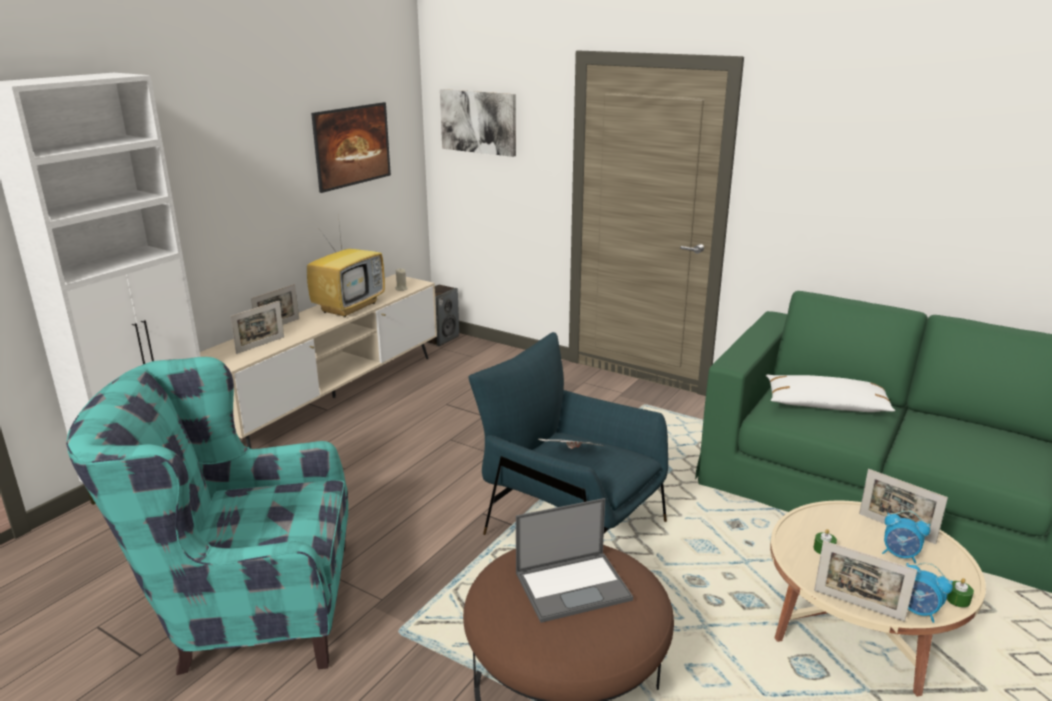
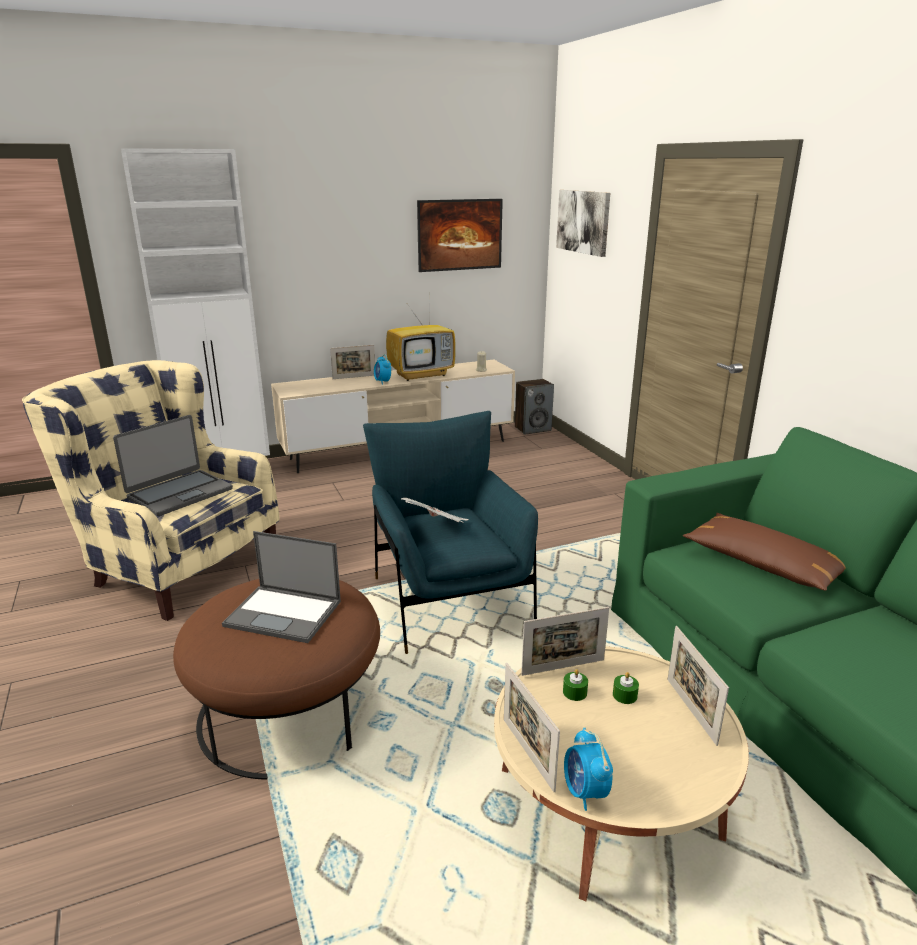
camera: 35 degrees right, 0 degrees up
(246, 607) = (175, 564): turquoise armchair -> beige armchair
(260, 345) = (323, 386): picture frame -> picture frame (563, 667)
(268, 517) = (179, 493): none -> laptop
(826, 405) = (763, 563): white pillow -> brown pillow
(900, 555) = (653, 735): alarm clock -> alarm clock (382, 382)
(958, 599) = (651, 806): green candle -> green candle (624, 695)

